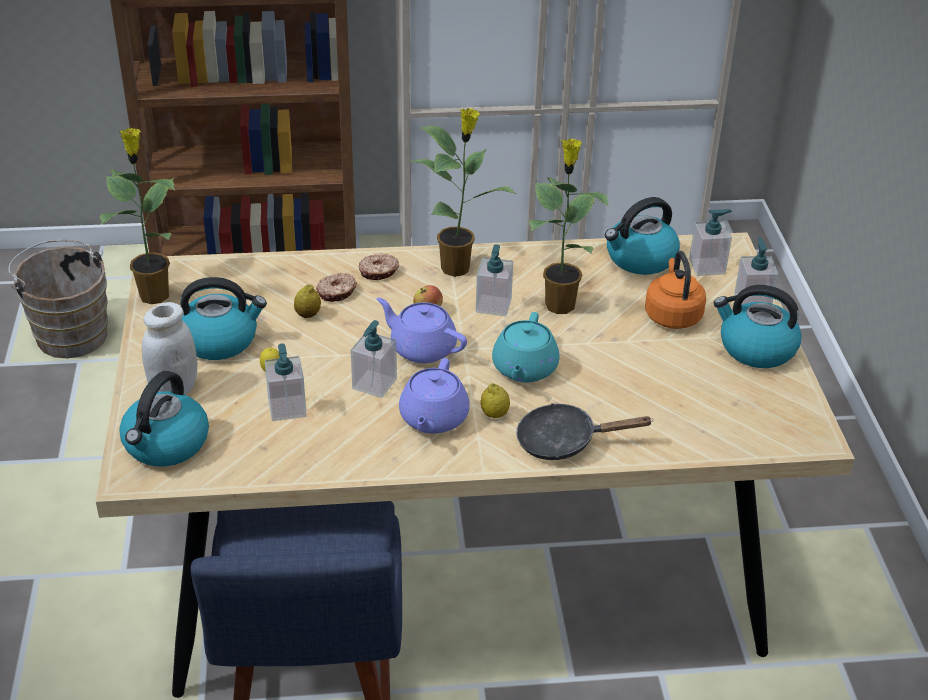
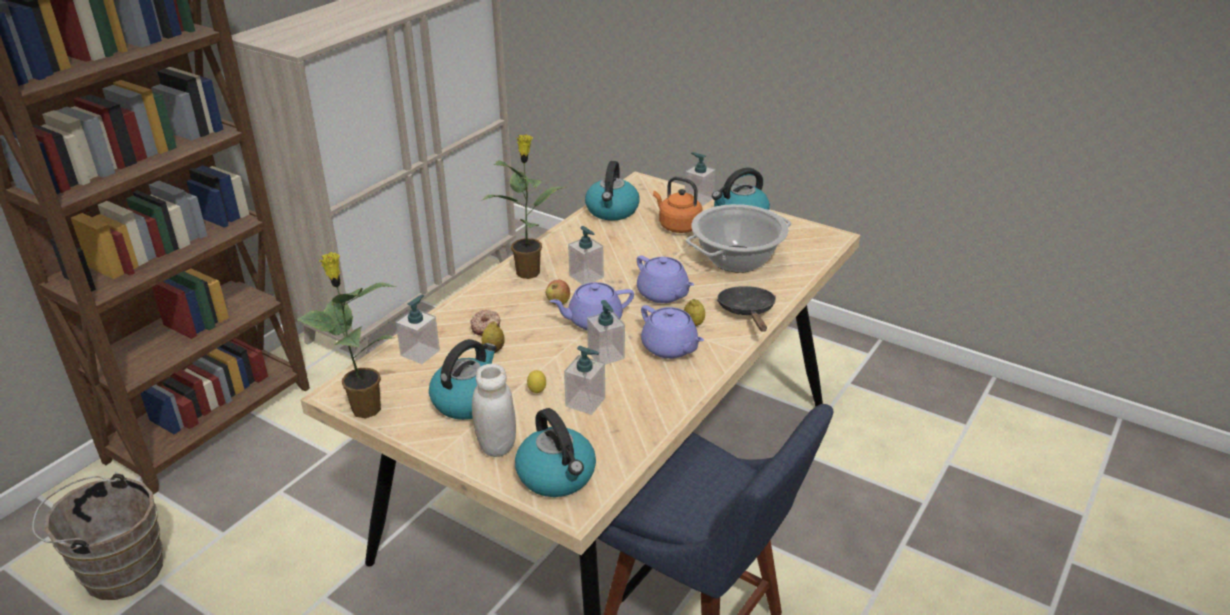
camera: 50 degrees left, 5 degrees down
(379, 272) = (488, 302): donut -> none
(524, 369) = (663, 294): turquoise teapot -> purple teapot
(559, 304) = (617, 254): potted plant -> none
(564, 441) = (747, 312): black frying pan -> black frying pan turned 135 degrees clockwise
(661, 387) = (737, 259): none -> cooking pot
(707, 266) = (649, 196): soap dispenser -> soap dispenser (420, 353)

